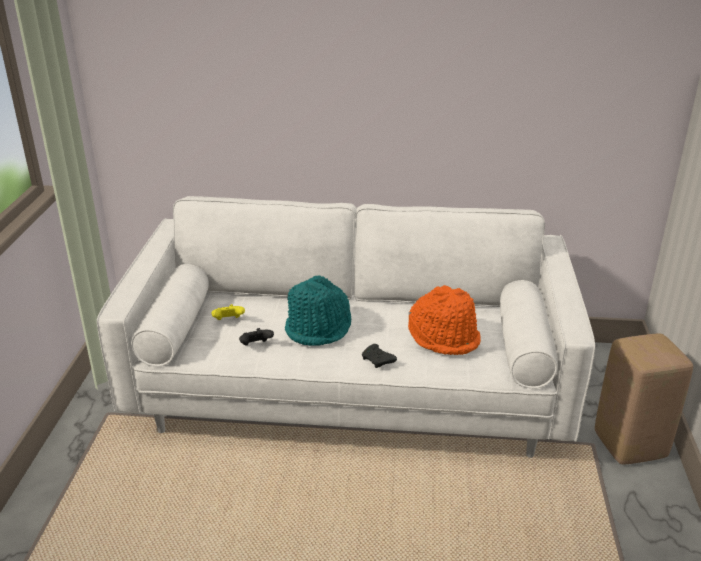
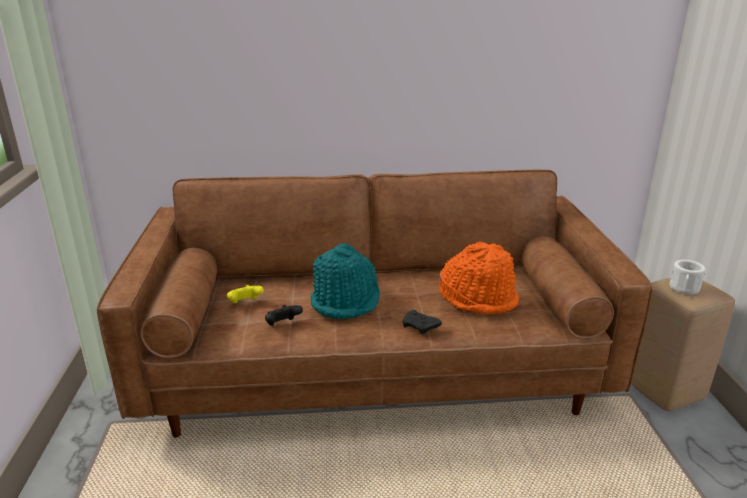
camera: 10 degrees left, 5 degrees down
(350, 389) = (373, 367): white sofa -> brown sofa
(643, 350) = (683, 289): none -> white mug

